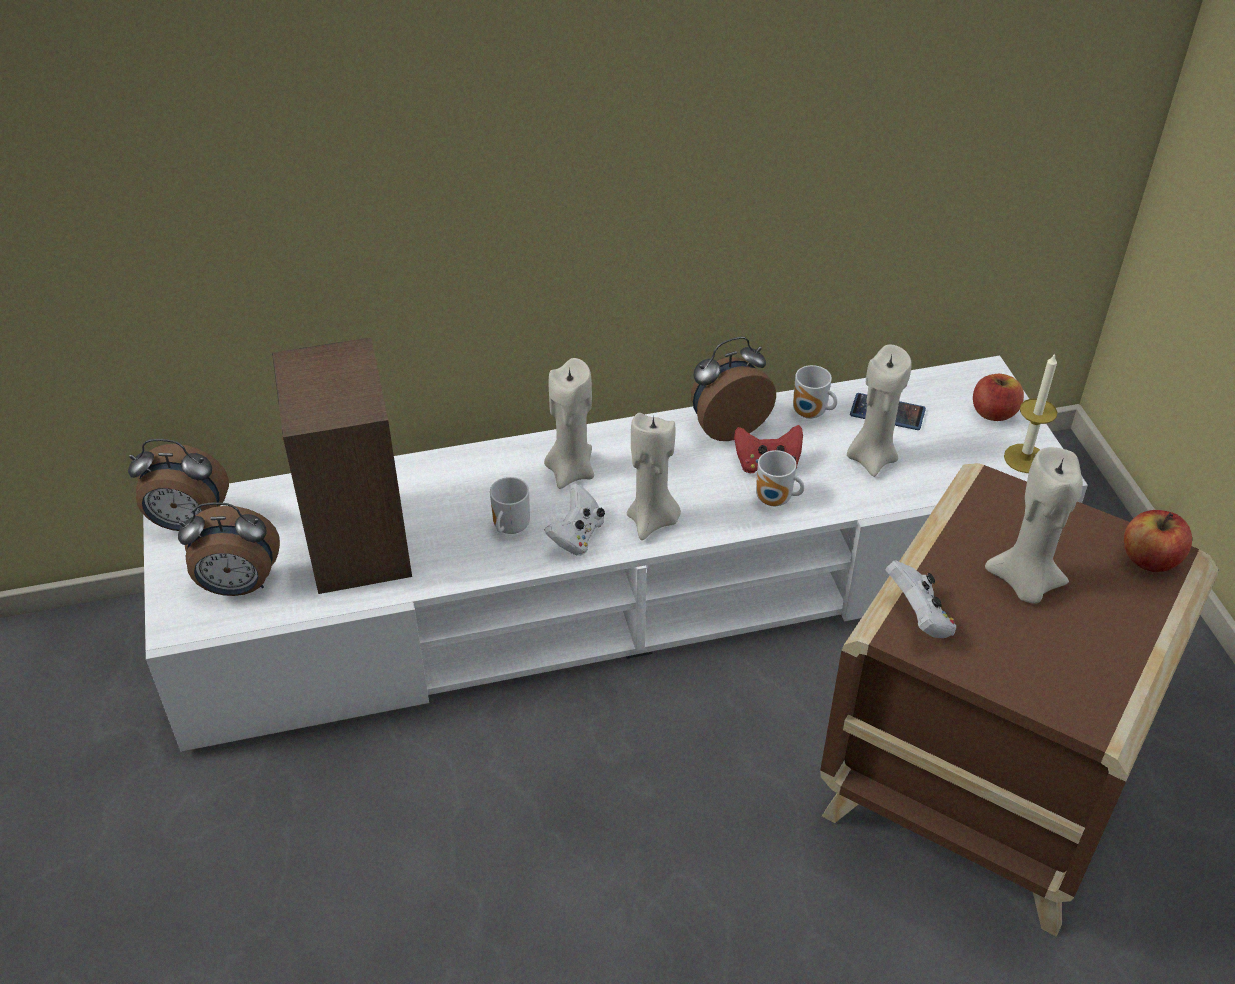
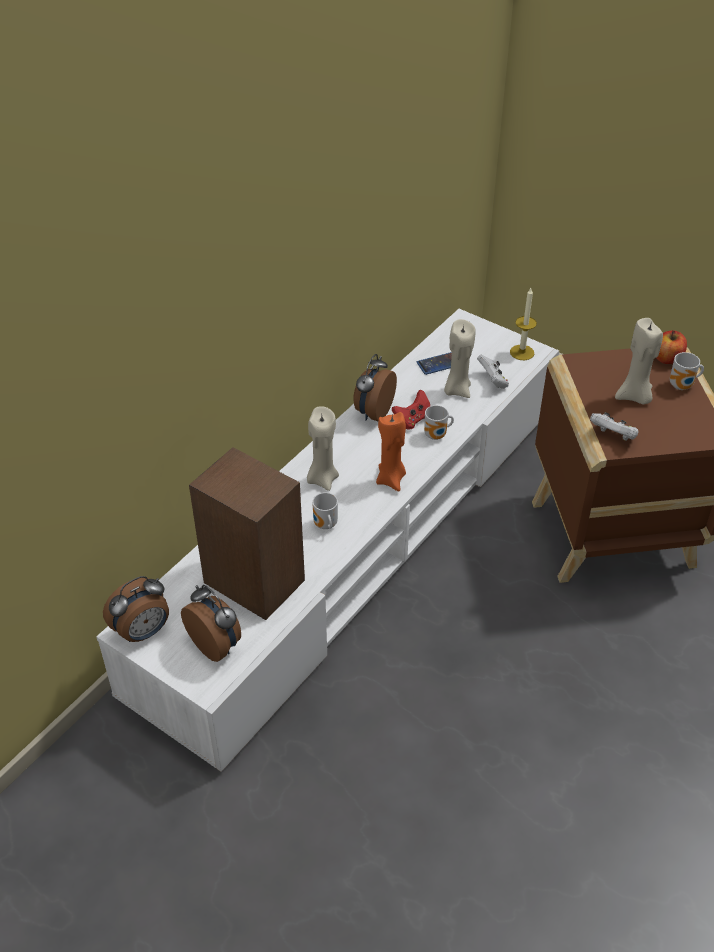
camera: 40 degrees left, 0 degrees up
(238, 586) = (216, 644): alarm clock -> alarm clock turned 90 degrees counterclockwise
(577, 536) = (363, 509): white game controller -> white game controller (492, 381)
(652, 521) = (391, 479): beige candle -> orange candle
(810, 414) = (406, 384): mug -> mug (682, 386)
(993, 412) = (486, 338): apple -> none

